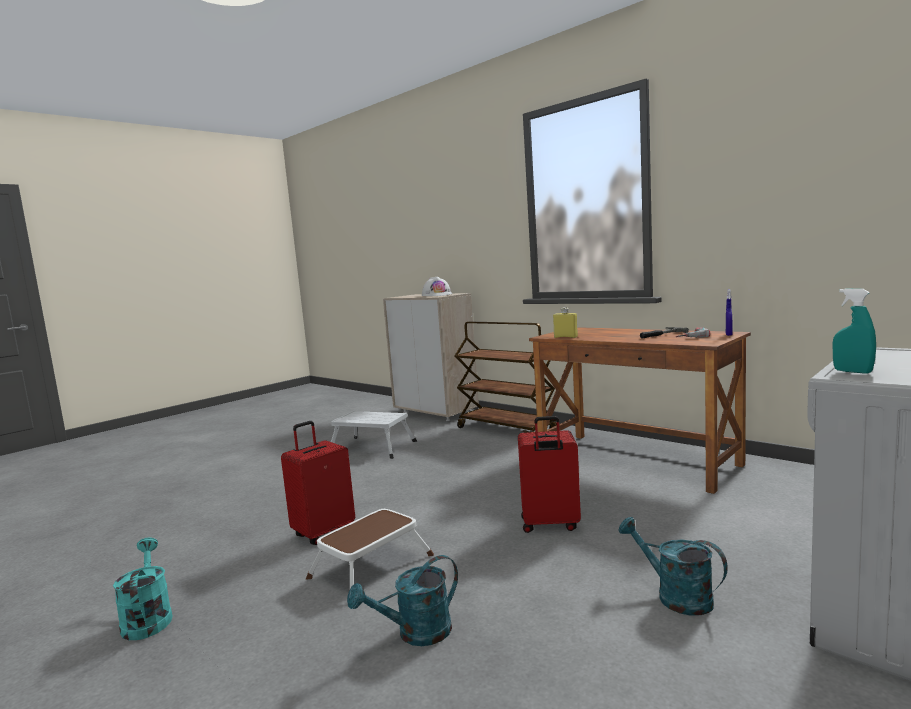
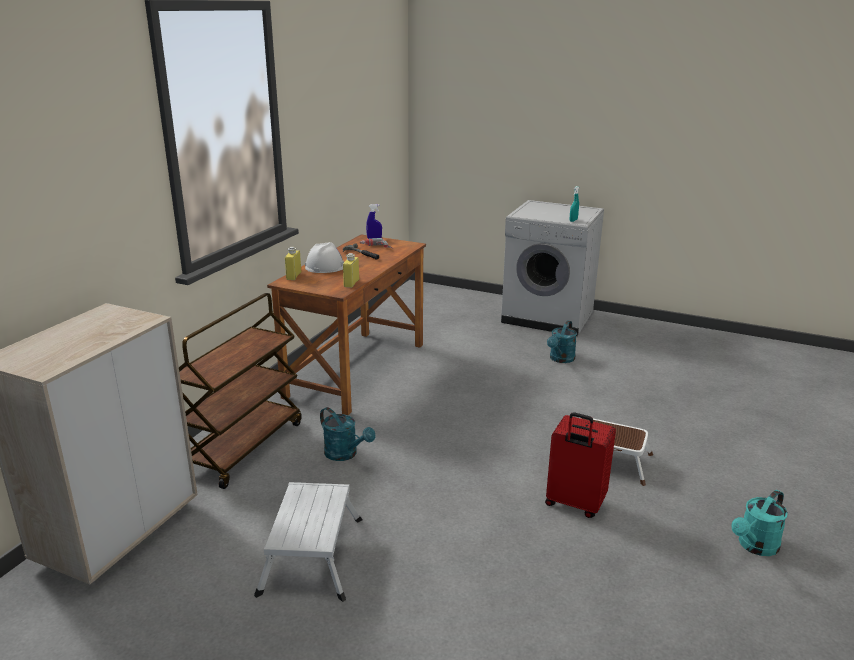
camera: 110 degrees left, 15 degrees up
(415, 634) = (655, 424): turquoise watering can -> turquoise watering can (345, 454)
(437, 295) = (102, 326): white hard hat -> white hard hat (326, 266)
(550, 524) = (498, 397): red suitcase -> none
(591, 328) = (294, 276): none -> yellow bottle

